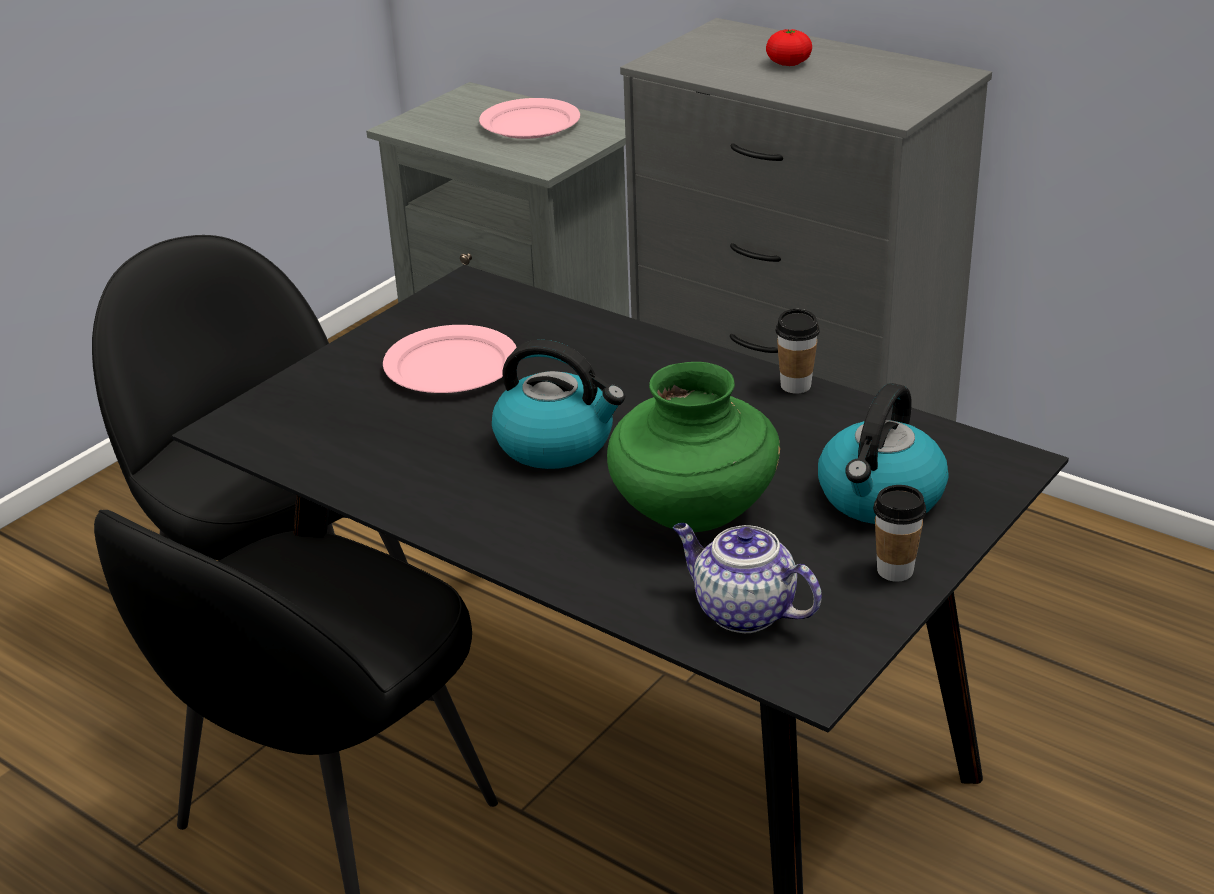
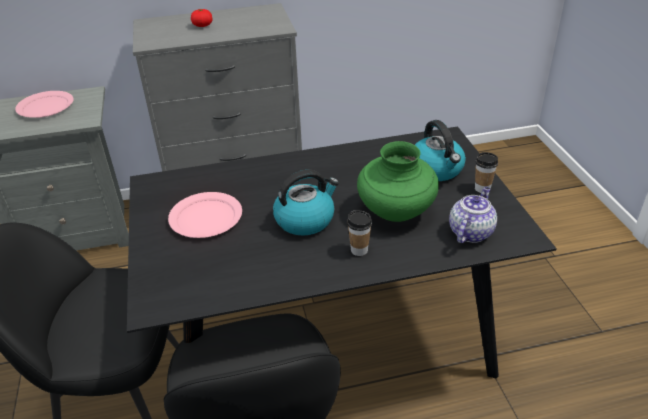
camera: 50 degrees left, 5 degrees up
(742, 611) = (470, 232): teapot -> teapot turned 135 degrees clockwise
(795, 385) = (345, 150): cup -> cup (359, 250)

